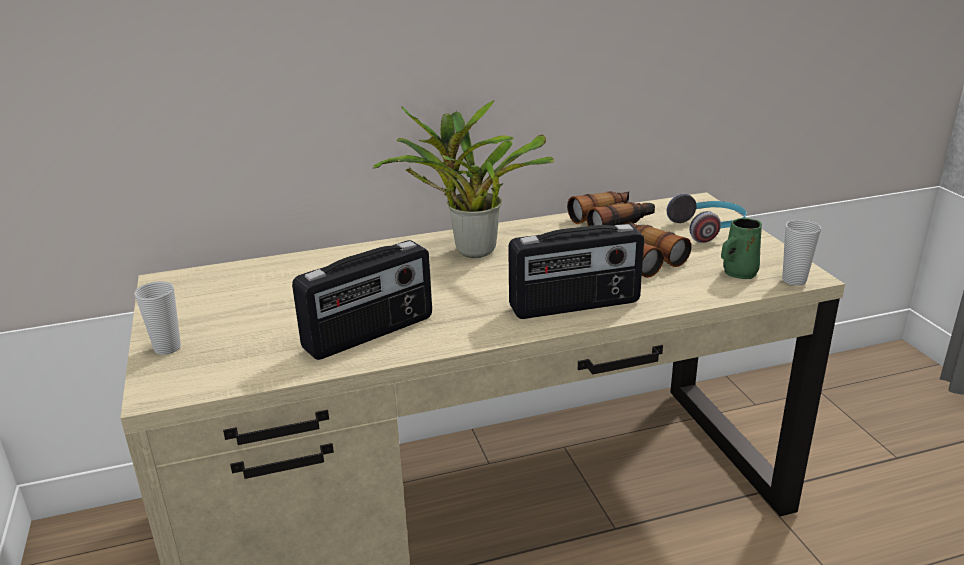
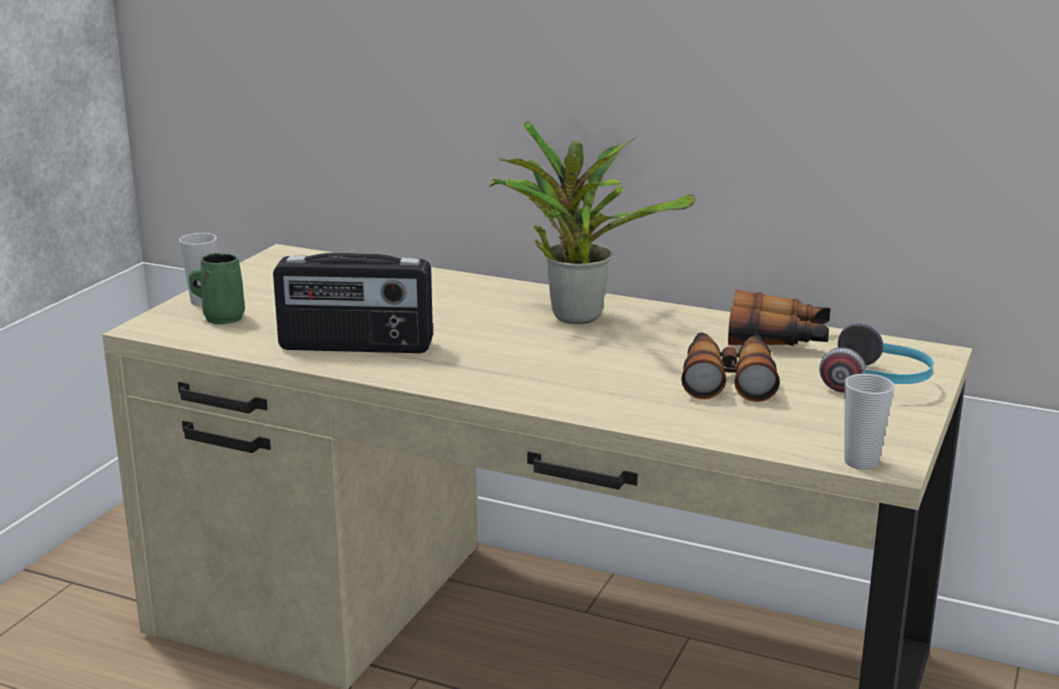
camera: 40 degrees right, 5 degrees down
(575, 305) = (570, 393): radio -> none
(738, 273) = (809, 431): green mug -> green mug (221, 318)

